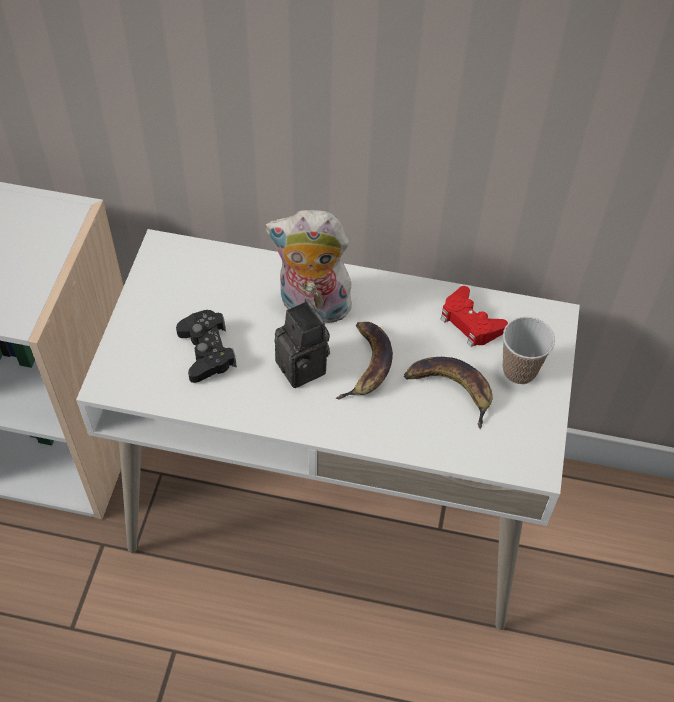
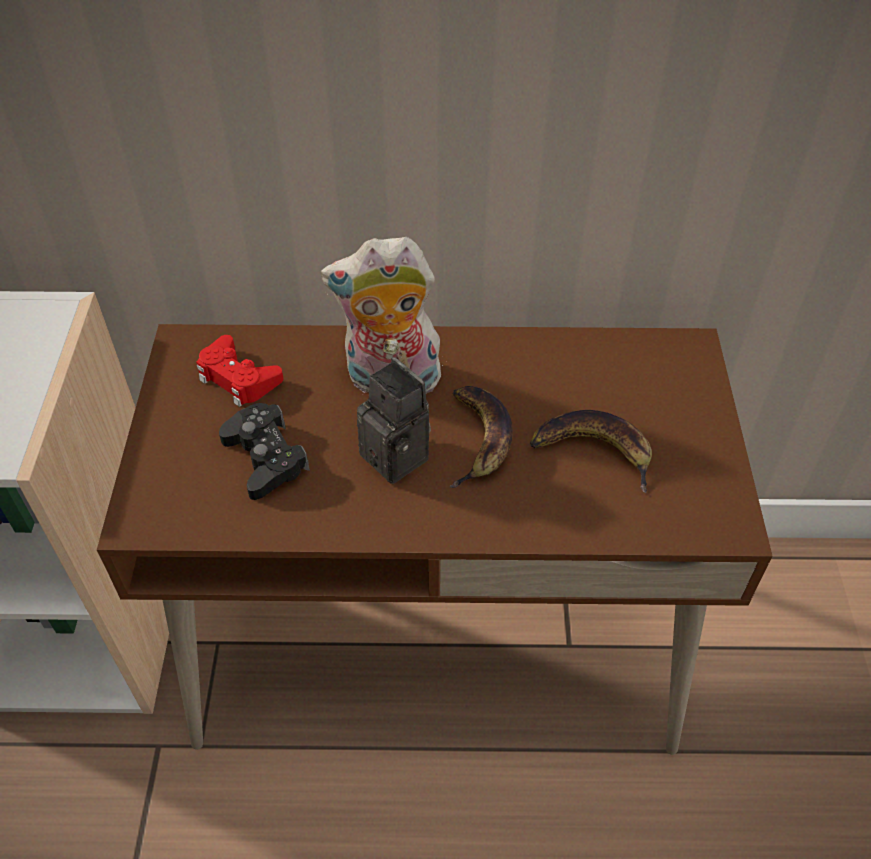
camera: 10 degrees left, 5 degrees down
(332, 505) = (435, 641): white desk -> brown desk
(470, 322) = (593, 369): red game controller -> red game controller (238, 378)
(519, 370) = (670, 414): cup -> none

